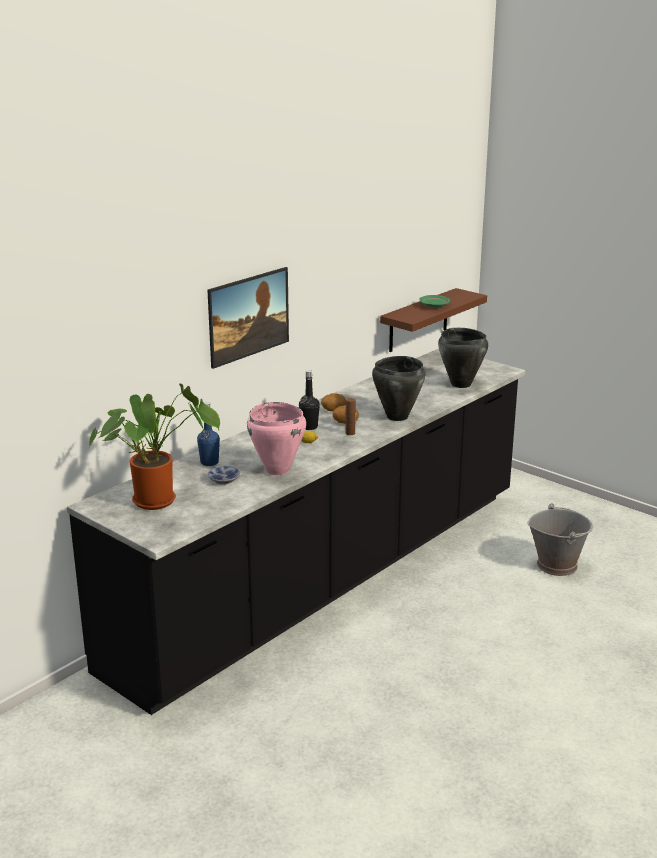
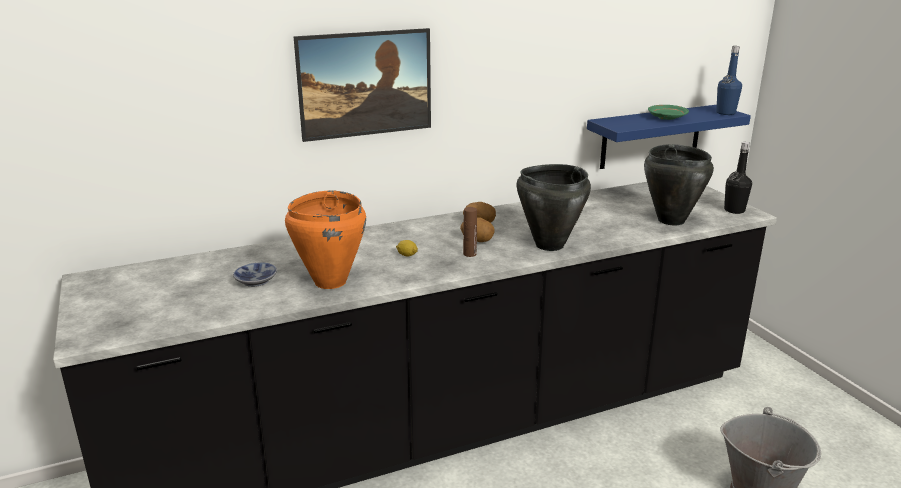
camera: 25 degrees right, 0 degrees up
(158, 499) = (157, 288): potted plant -> none
(209, 462) = (269, 256): blue bottle -> blue bottle (725, 113)
(277, 470) = (329, 282): pink cooking pot -> orange cooking pot
(309, 427) = (429, 237): black bottle -> black bottle (734, 210)
(418, 320) = (651, 136): brown shelf -> blue shelf

